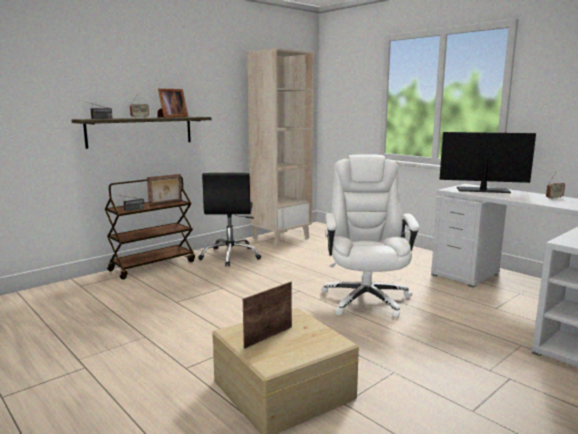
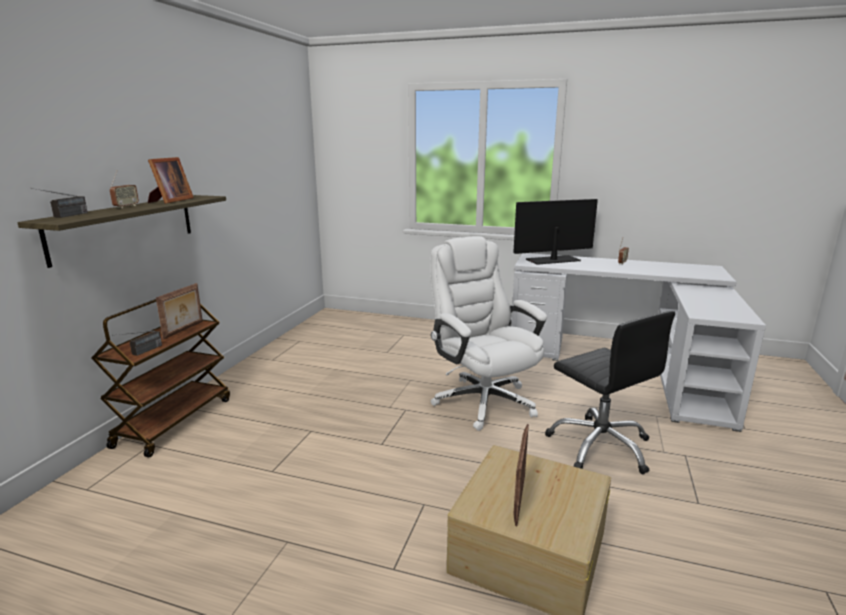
camera: 30 degrees left, 5 degrees up
(230, 256) = (272, 380): black office chair -> black office chair (600, 446)
(281, 238) = (307, 339): beige bookcase -> none

